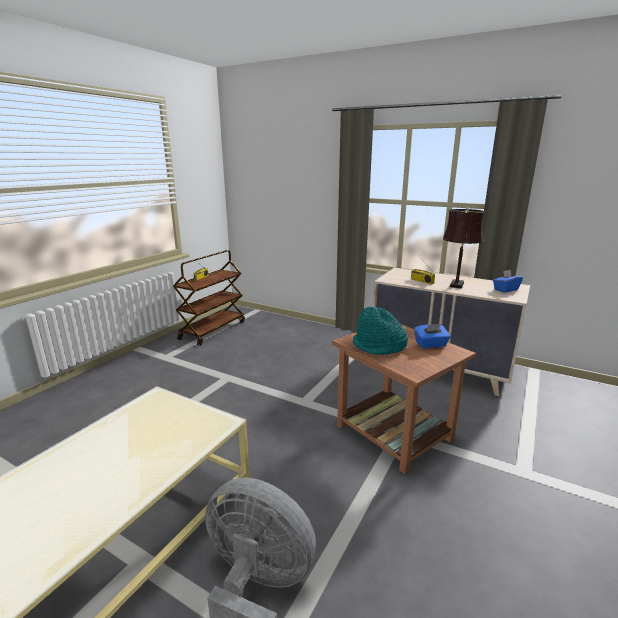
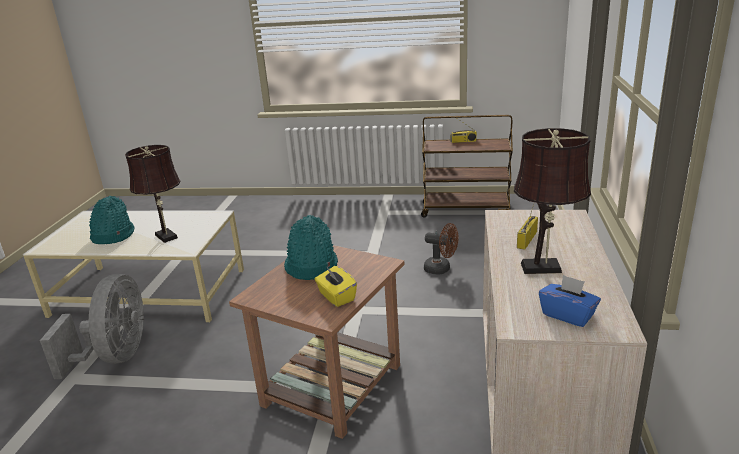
camera: 70 degrees right, 5 degrees up
(94, 486) = (112, 235): none -> turquoise hat
(170, 435) = (167, 237): none -> brown table lamp
(283, 358) = (441, 269): none -> brown fan
(430, 345) = (336, 297): blue tissue box -> yellow tissue box

